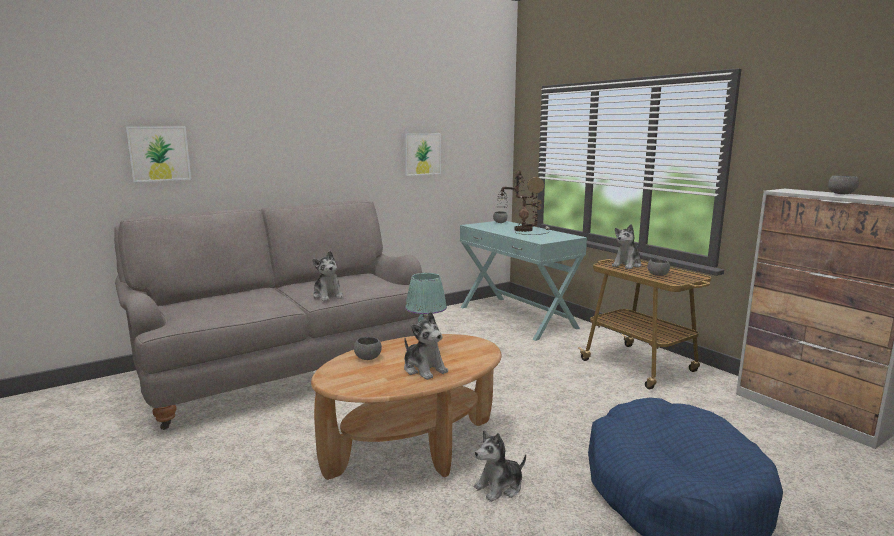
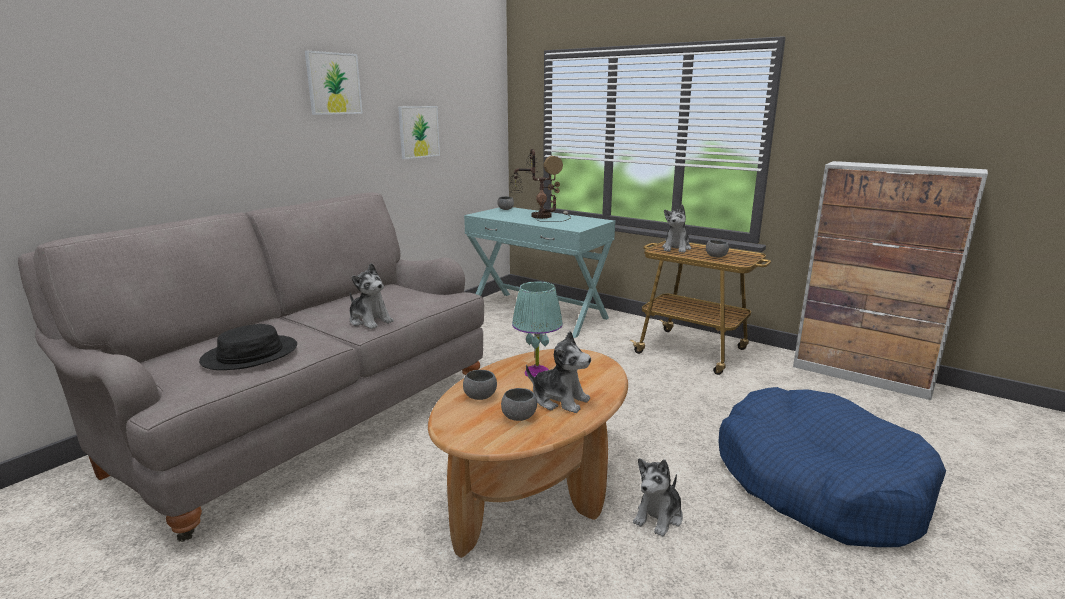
camera: 20 degrees left, 5 degrees up
(159, 154) = (75, 139): picture -> picture (333, 83)
(230, 307) = (250, 354): none -> black hat
(841, 194) = (896, 165): grey bowl -> grey bowl (519, 417)

